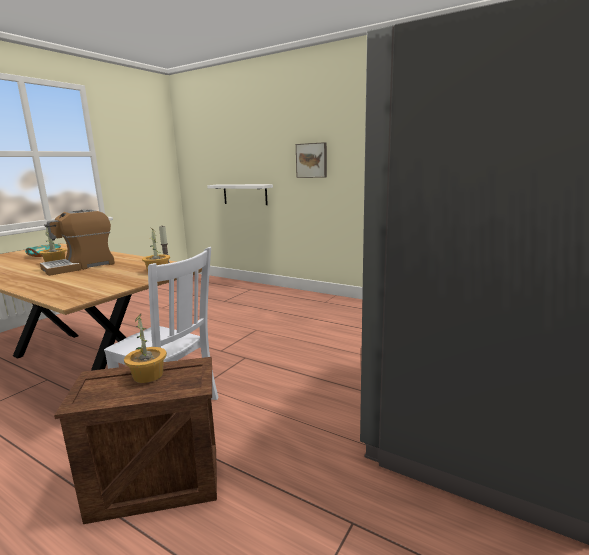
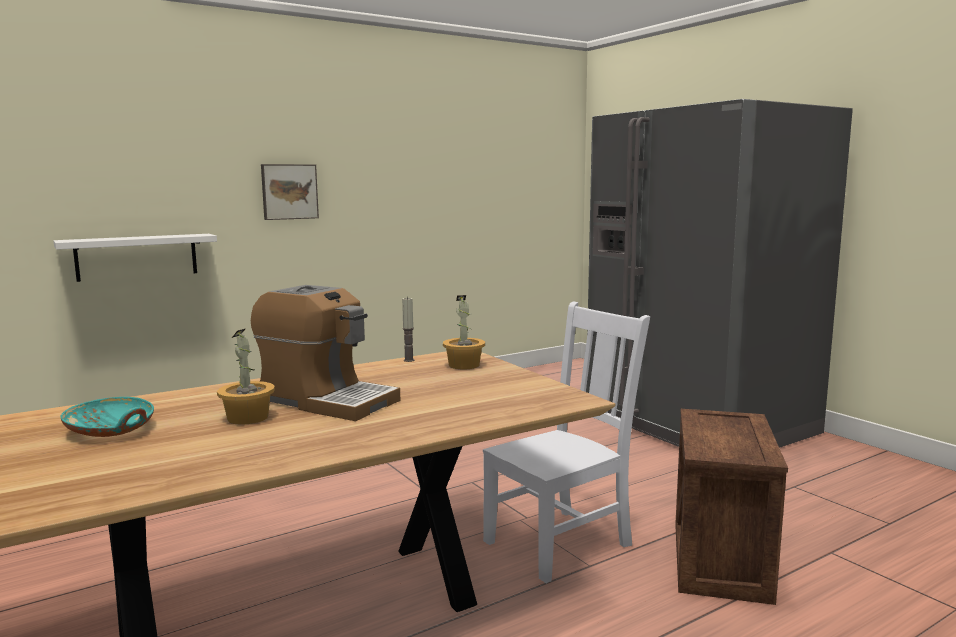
camera: 65 degrees left, 5 degrees down
(80, 266) = (326, 401): coffee machine -> coffee machine turned 45 degrees counterclockwise
(148, 375) = (713, 431): potted plant -> none

